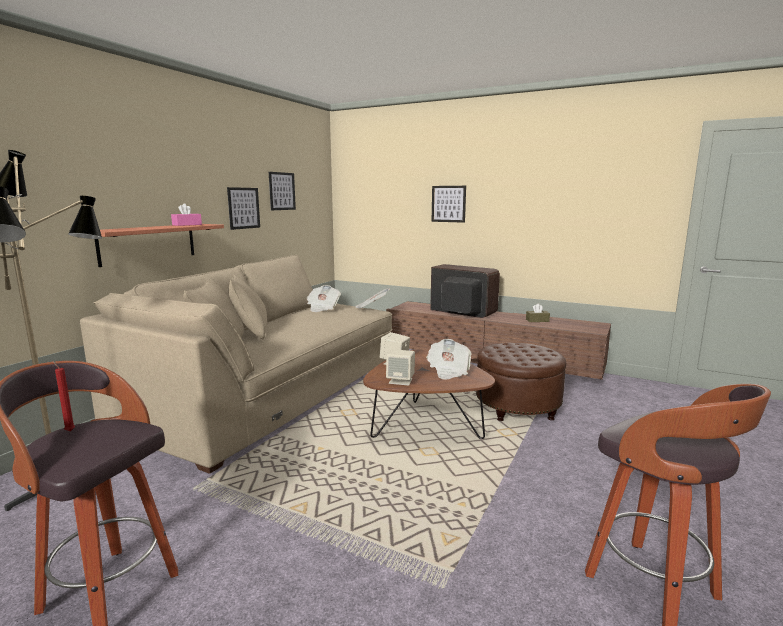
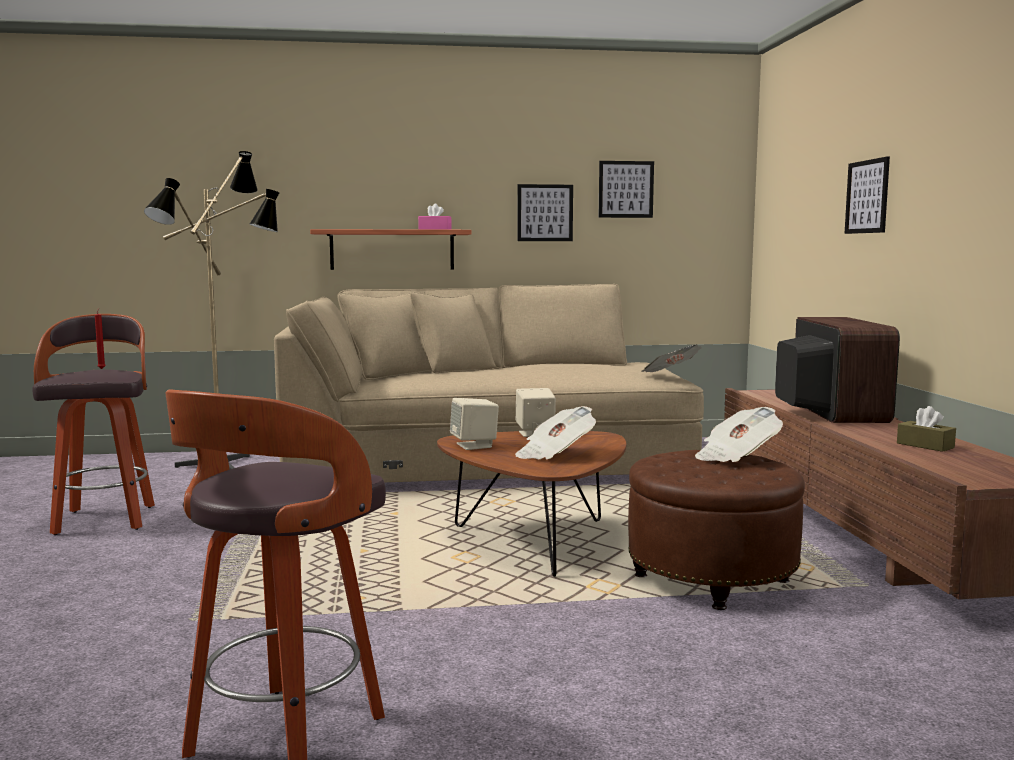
camera: 55 degrees right, 5 degrees down
(322, 308) = (601, 364): newspaper -> newspaper (736, 457)

